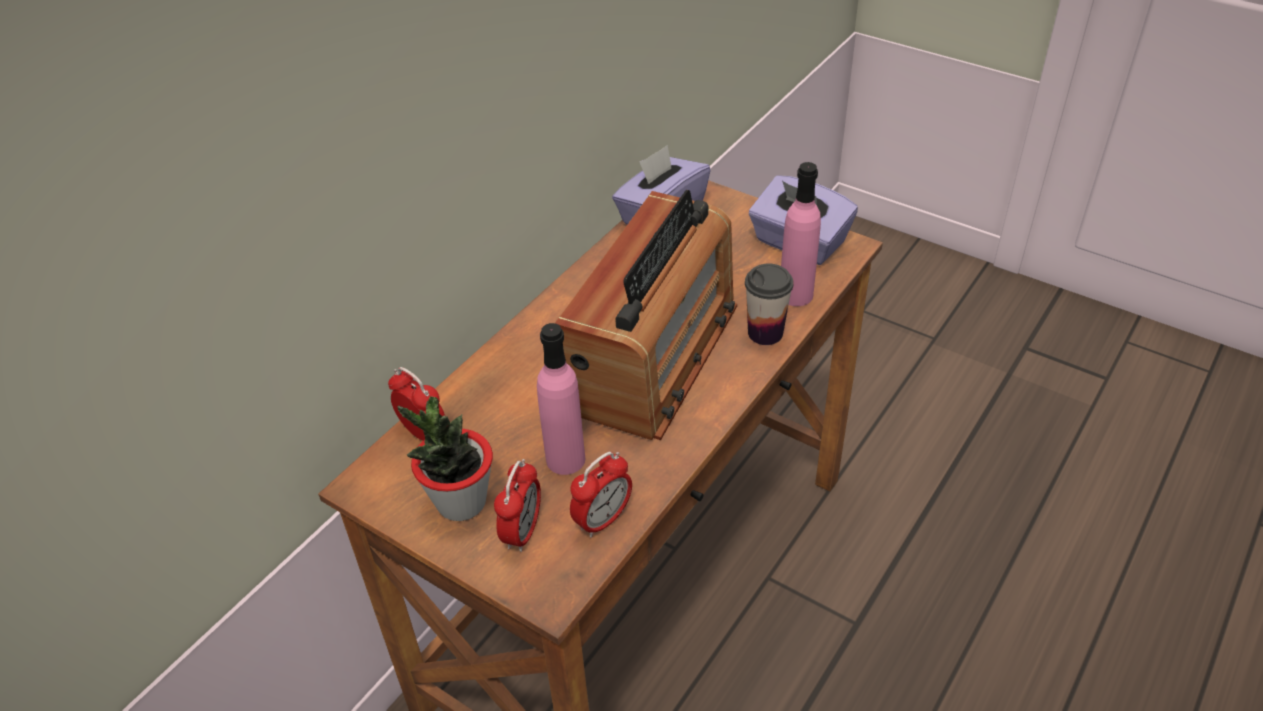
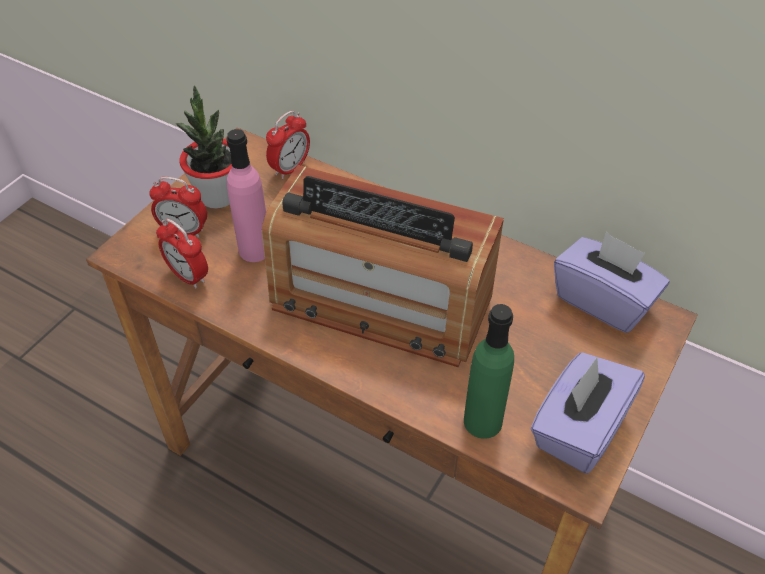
camera: 85 degrees right, 5 degrees up
(765, 333) = (417, 391): cup -> none
(795, 295) = (482, 421): pink bottle -> green bottle

